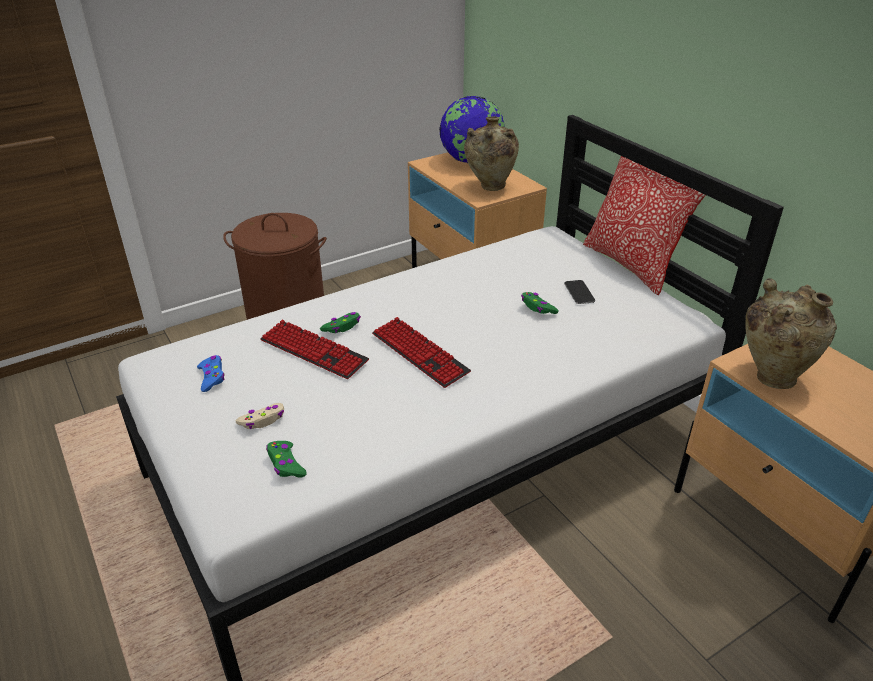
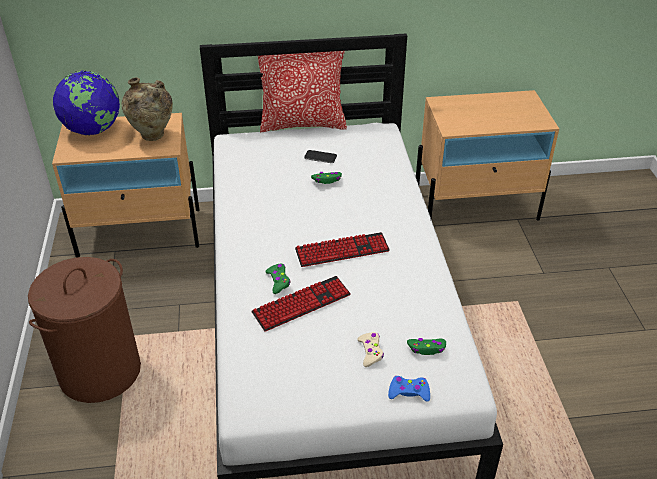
camera: 65 degrees left, 5 degrees up
(212, 377) = (296, 372): blue game controller -> blue game controller (408, 392)
(772, 376) = (468, 123): beige vase -> none

